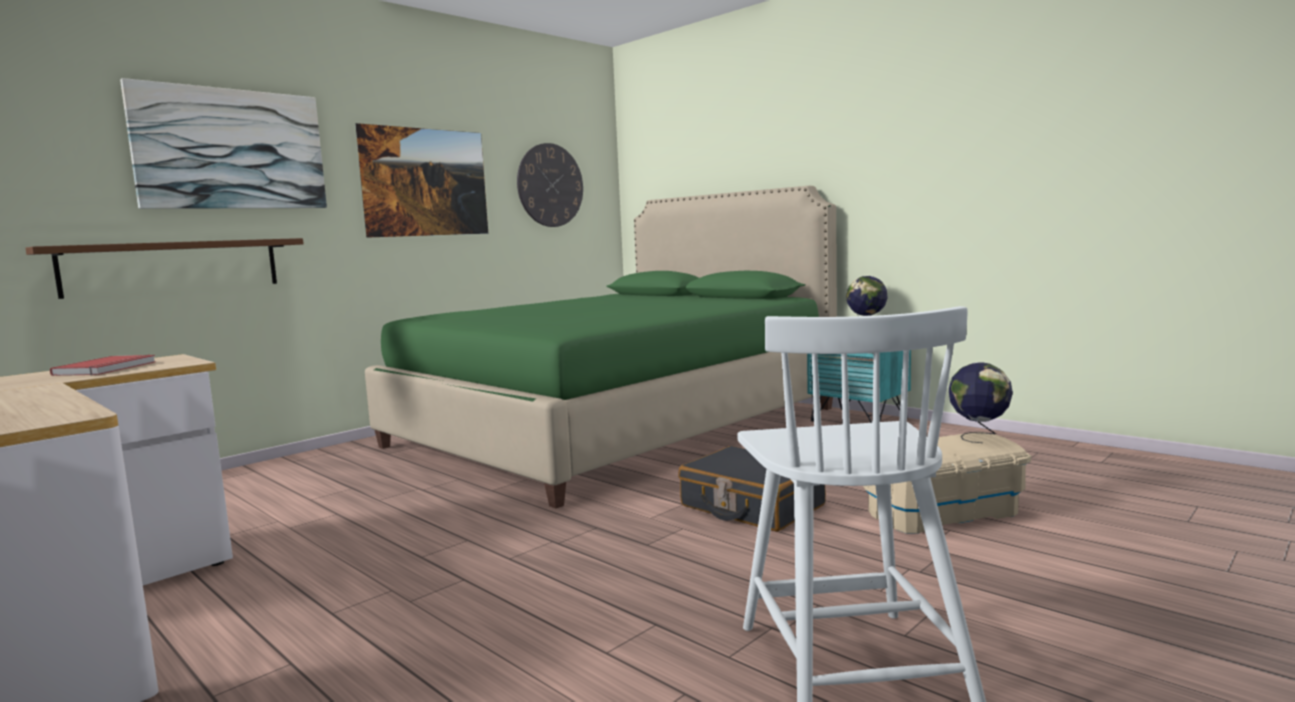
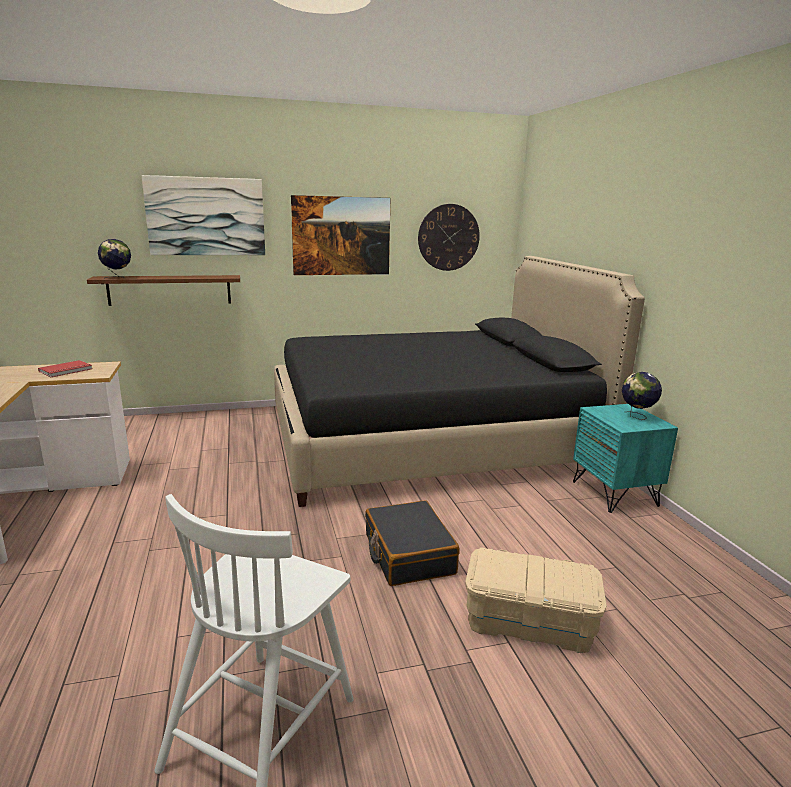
camera: 30 degrees right, 10 degrees up
(616, 427) = (429, 441): green bed -> black bed
(979, 436) = (576, 574): globe -> globe (117, 277)

